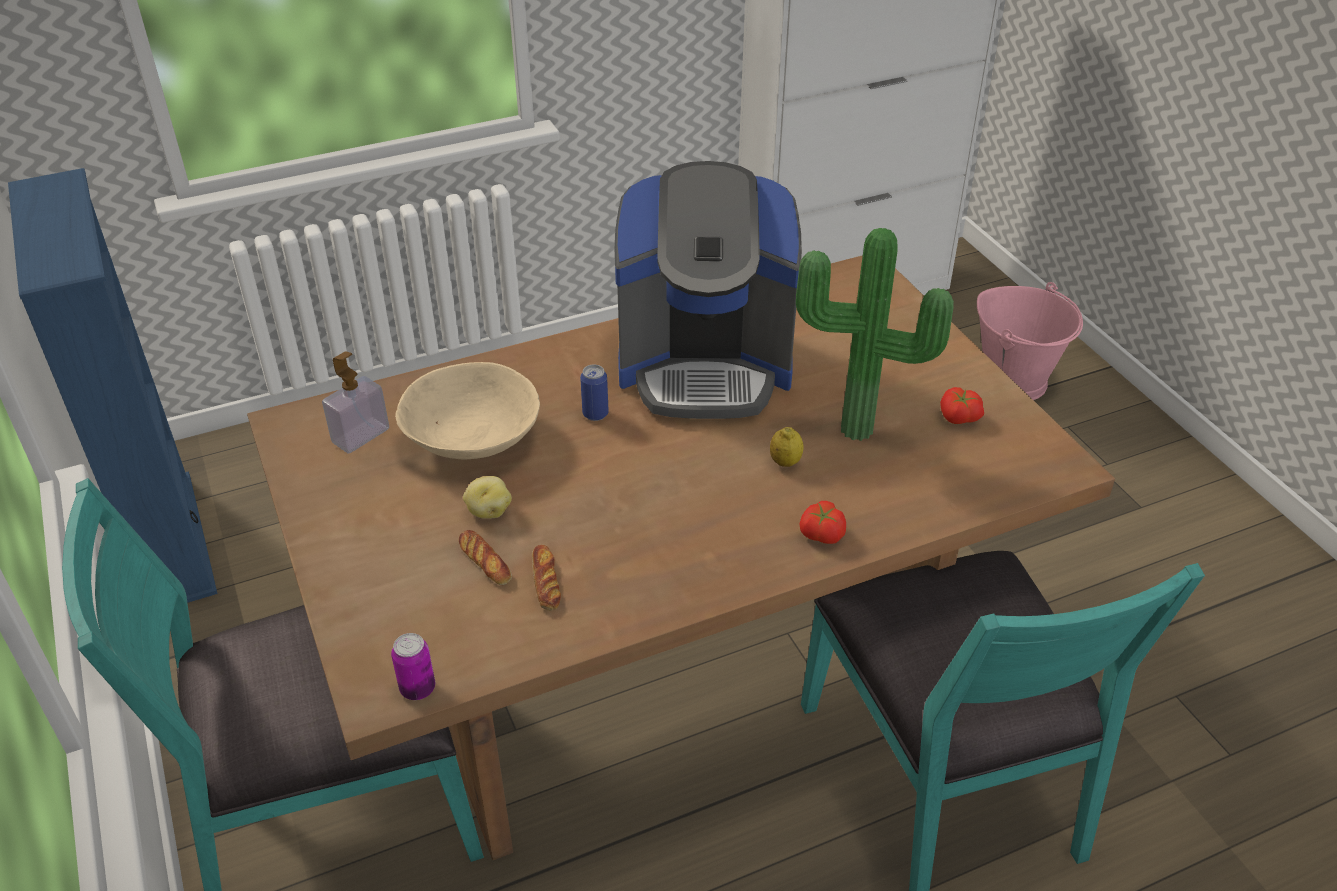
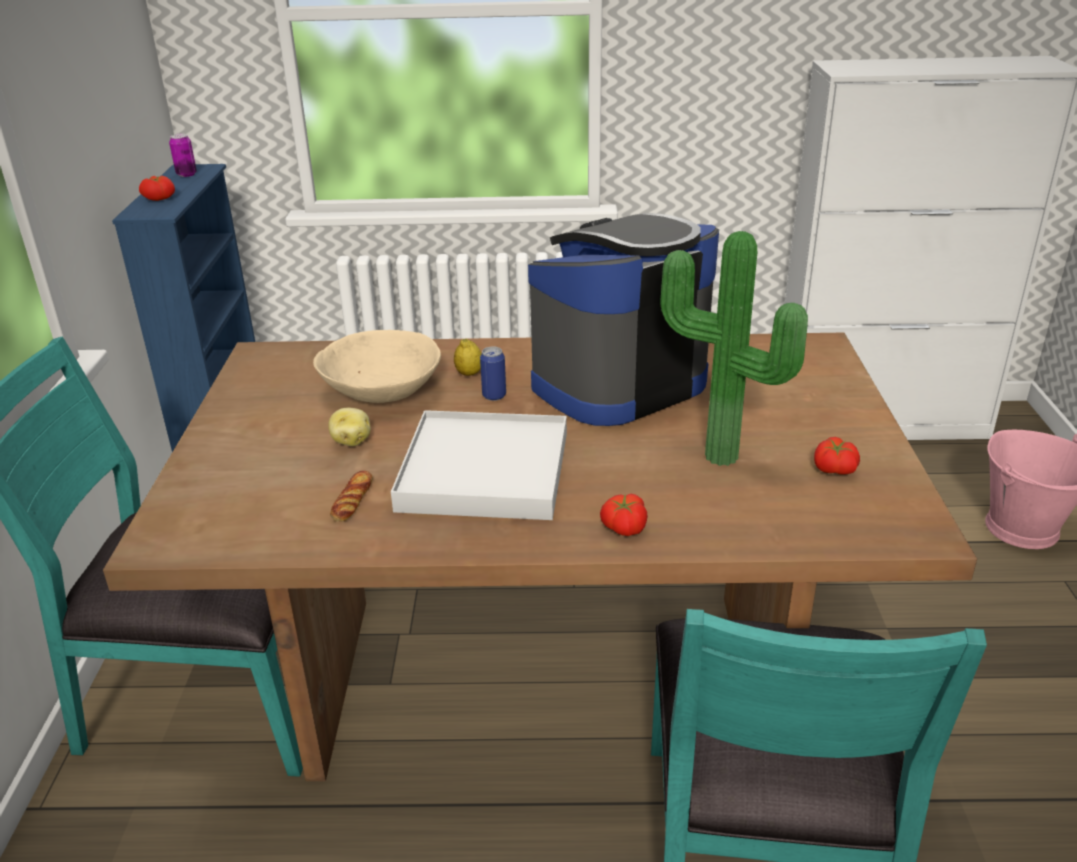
camera: 25 degrees right, 10 degrees down
(52, 245) = (160, 198): none -> tomato
(360, 435) = (301, 372): soap dispenser -> none
(418, 688) = (187, 548): can -> can (186, 174)
(485, 561) = (318, 474): bread -> none
(650, 509) = (484, 471): none -> white tray
(705, 366) = (616, 382): coffee machine -> coffee machine turned 120 degrees clockwise
(785, 462) = (633, 465): lemon -> lemon (469, 374)

